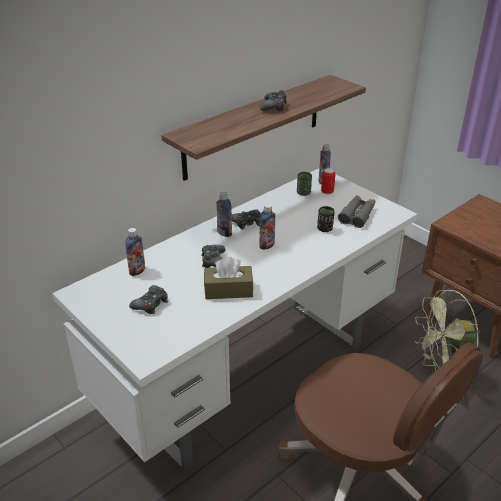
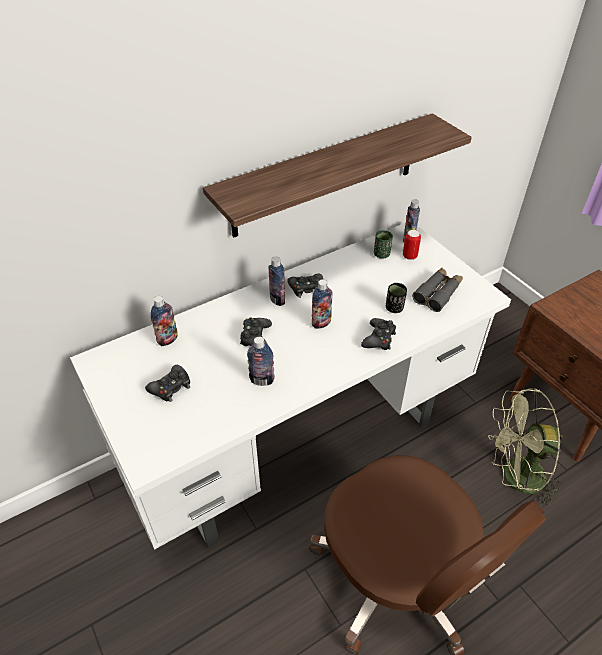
camera: 10 degrees right, 10 degrees up
(228, 290) = (262, 380): brown tissue box -> bottle
(274, 106) = (349, 157): black game controller -> black game controller (379, 338)

